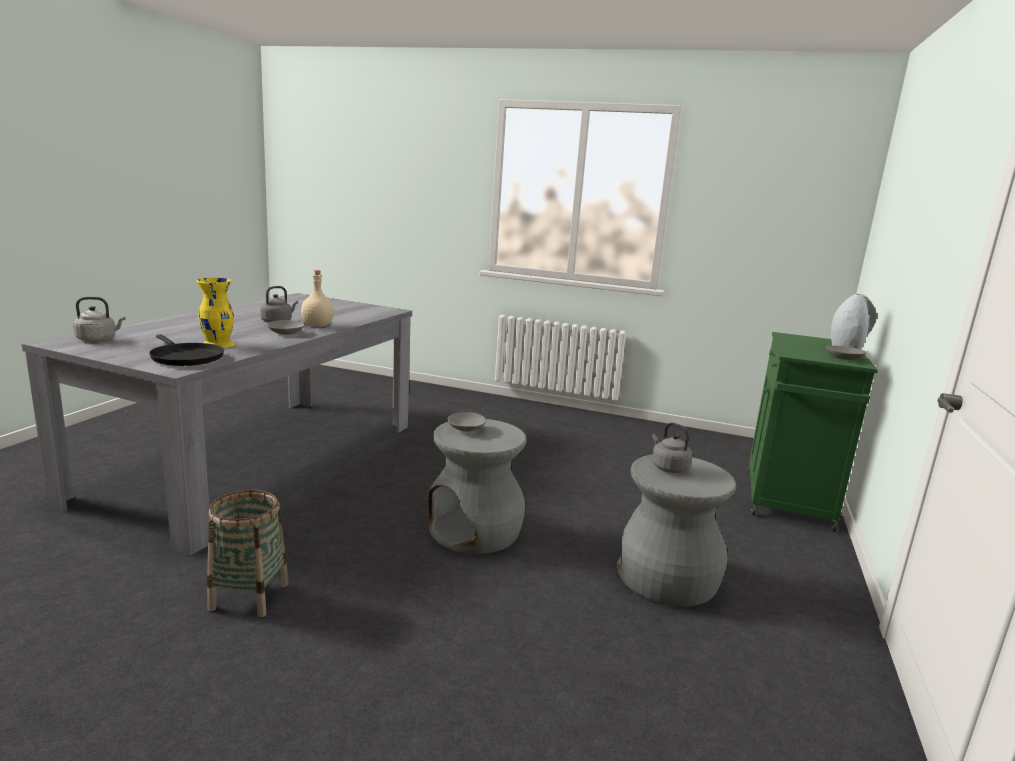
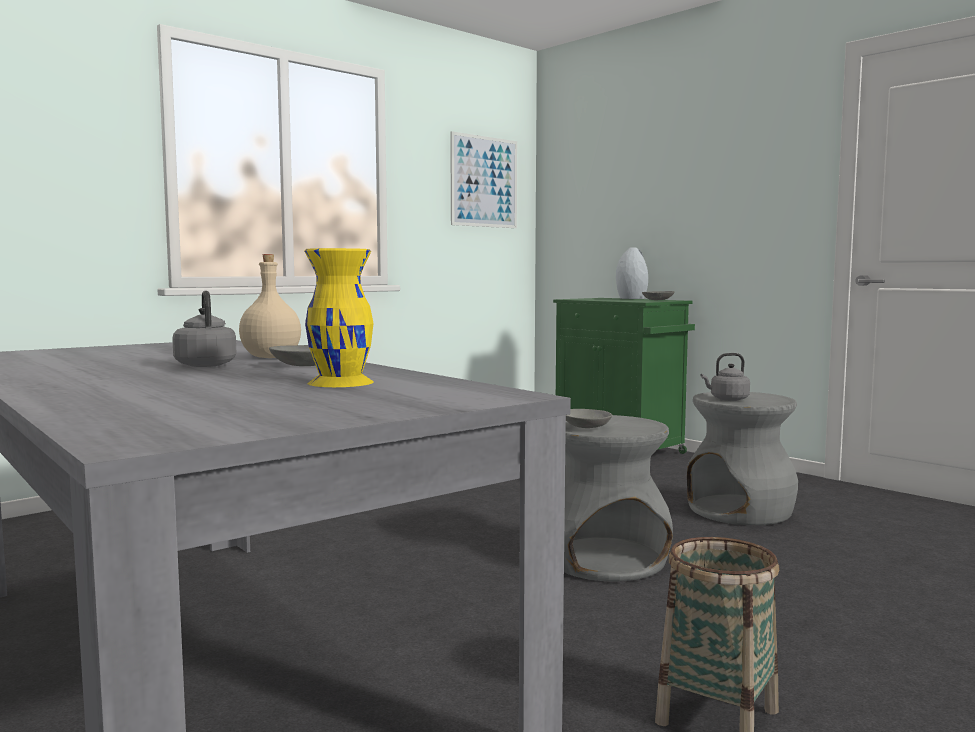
camera: 60 degrees left, 10 degrees down
(98, 339) = (171, 422): grey kettle -> none
(185, 357) = (427, 392): black frying pan -> none
(791, 203) = (484, 182): none -> picture

